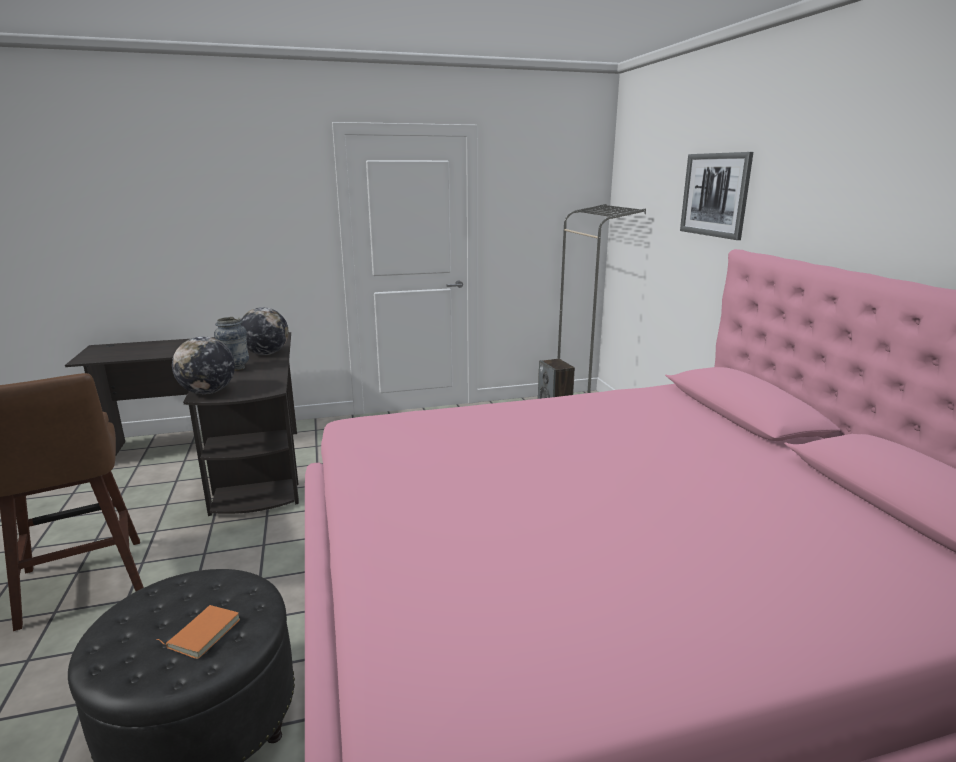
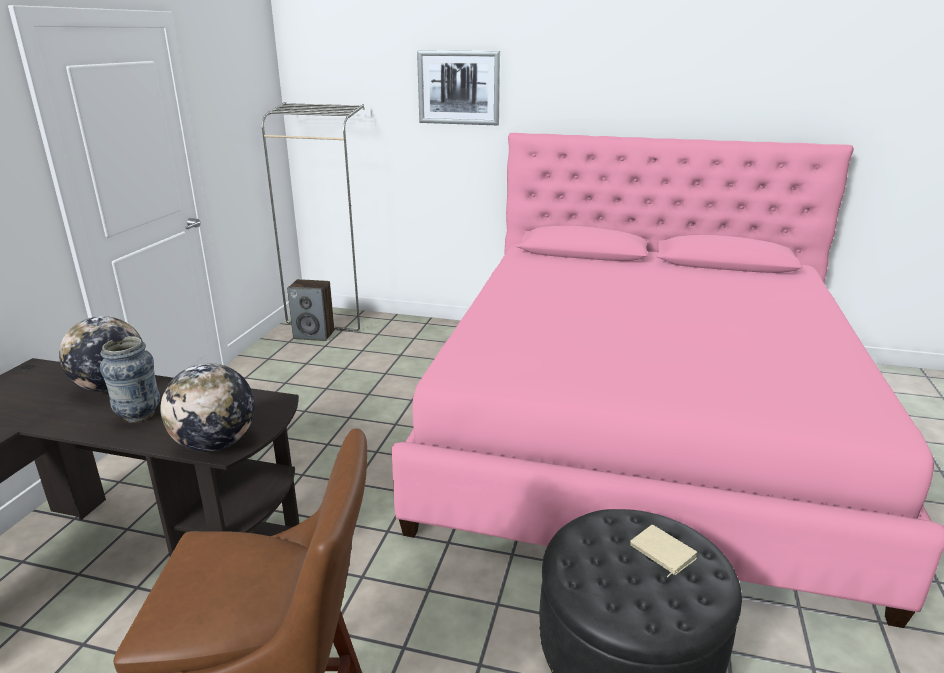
camera: 60 degrees left, 5 degrees up
(203, 633) = (661, 553): orange book -> beige book

